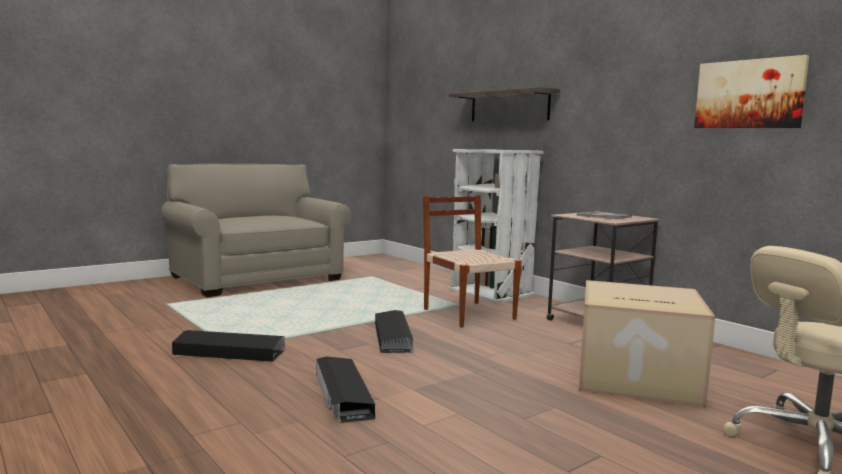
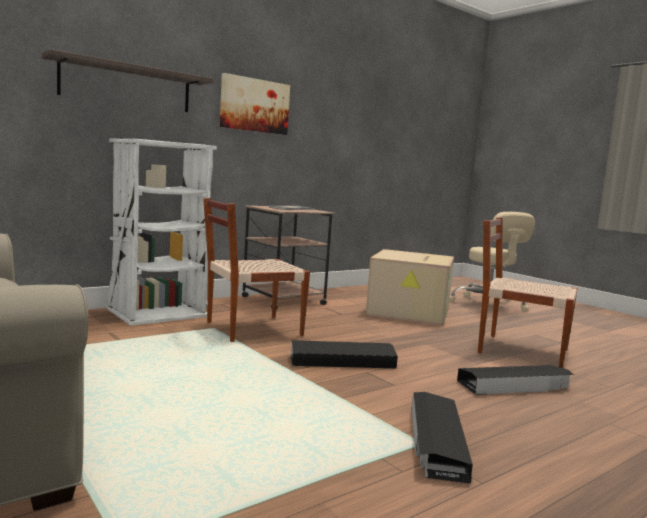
camera: 90 degrees left, 0 degrees up
(484, 423) = (520, 351): none -> chair
(749, 94) = (345, 118): picture -> picture (254, 105)

